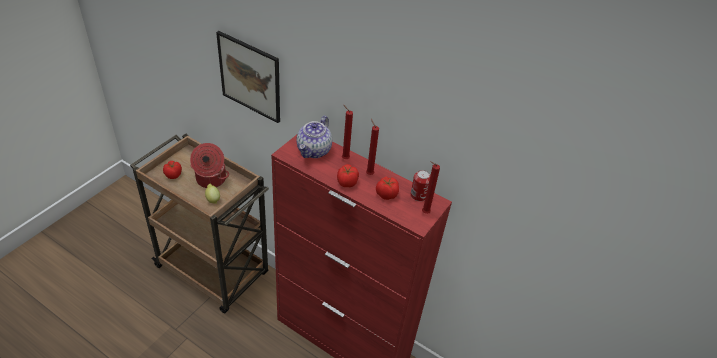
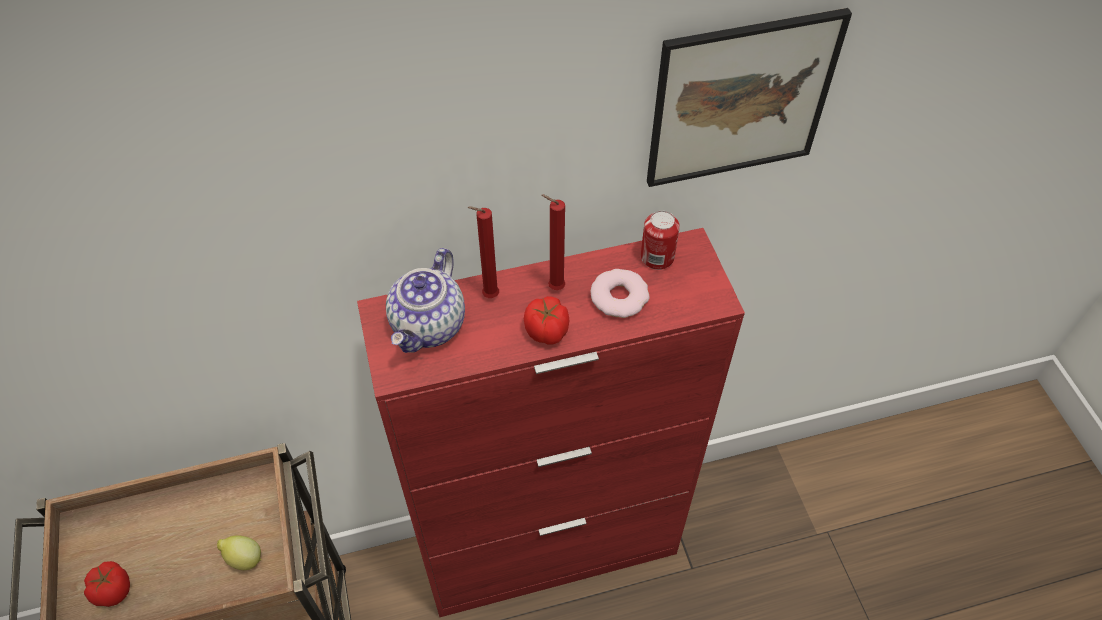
camera: 45 degrees left, 10 degrees up
(210, 179) = (192, 532): cooking pot -> none
(250, 77) = (164, 294): picture -> picture (740, 99)
(314, 151) = (429, 326): teapot -> teapot turned 45 degrees clockwise
(386, 194) = (619, 297): tomato -> donut
(424, 213) = (698, 277): red candle -> none

